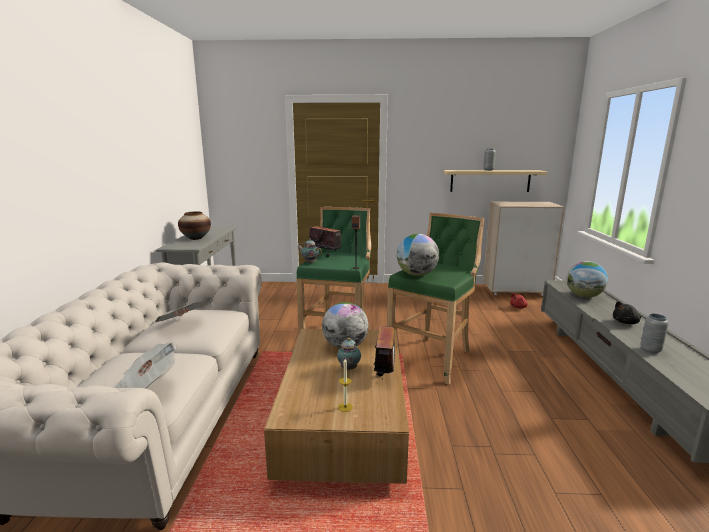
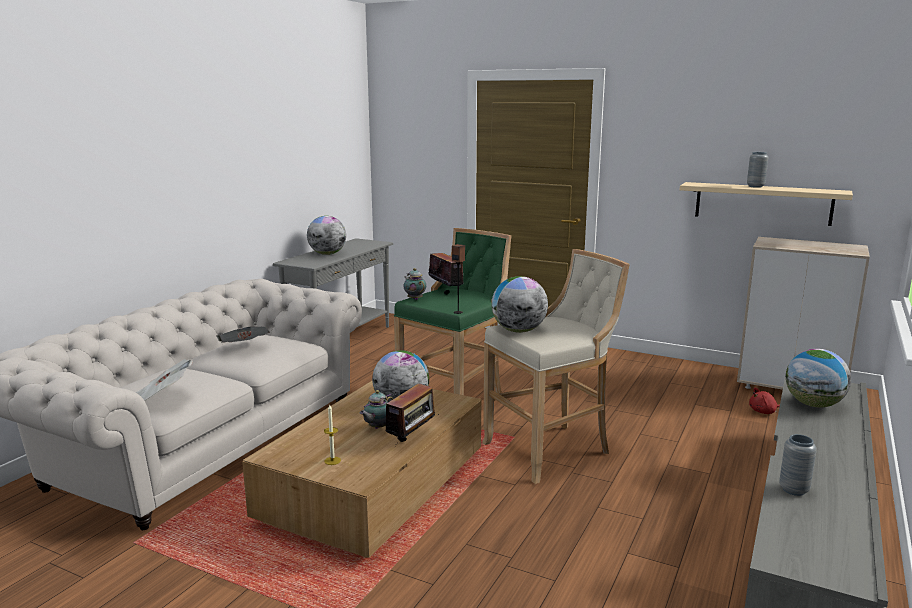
camera: 25 degrees right, 0 degrees up
(196, 238) = (327, 254): vase -> globe
(433, 357) = (551, 450): green stool -> beige stool
(626, 322) = (821, 450): black plush toy -> none

